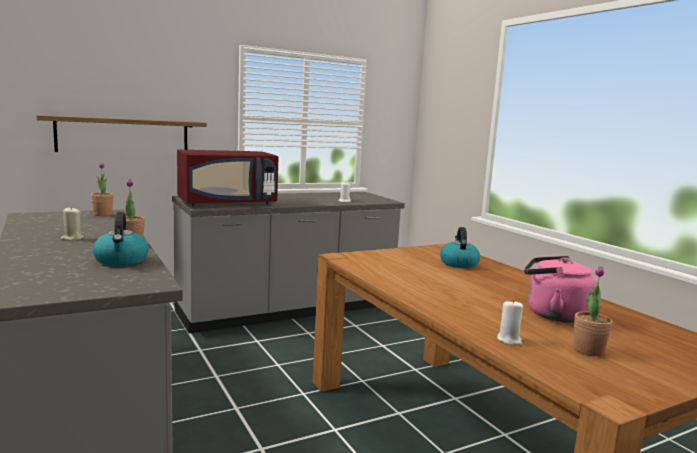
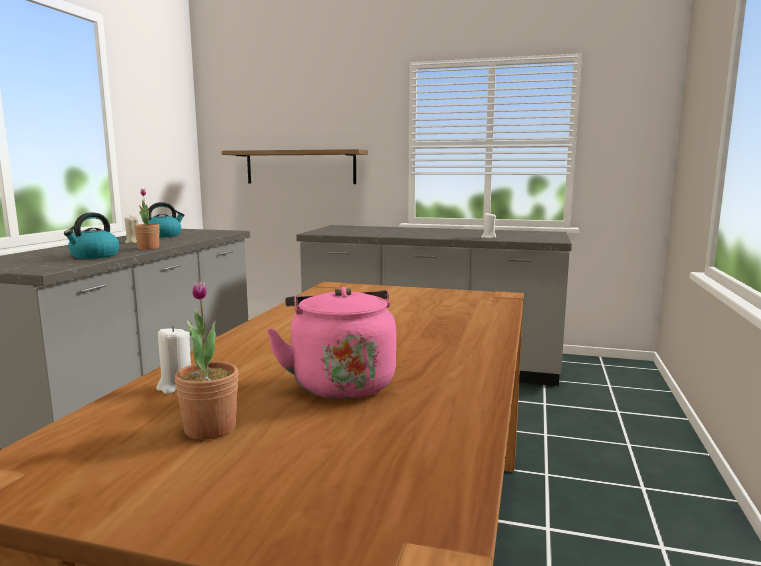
camera: 45 degrees right, 0 degrees up
(102, 214) = (218, 232): potted plant -> none
(227, 203) = (350, 232): red microwave -> none
(458, 263) = (446, 312): kettle -> kettle (164, 235)

